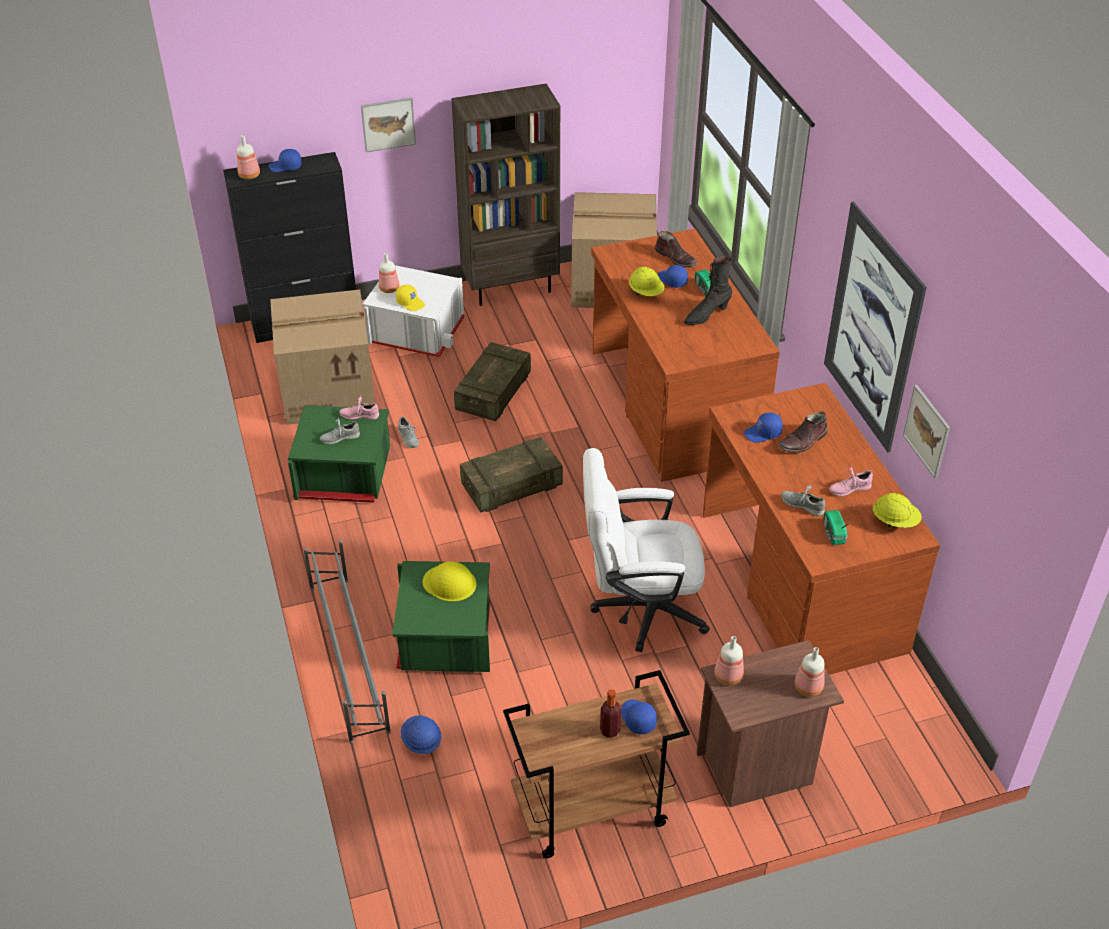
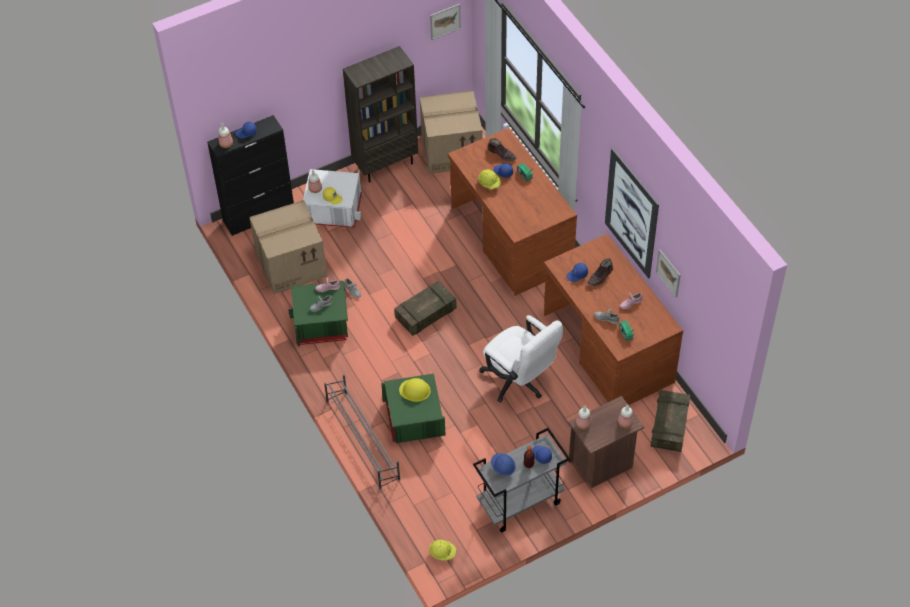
camera: 10 degrees left, 10 degrees up
(388, 124) = (304, 91): picture -> picture (445, 21)
(421, 742) = (418, 482): blue hard hat -> blue hard hat (503, 468)
(493, 393) = (396, 249): crate -> crate (669, 426)
(591, 811) = (519, 503): brown cart -> grey cart
(639, 608) = (519, 381): white office chair -> white office chair turned 120 degrees counterclockwise
(706, 315) = (529, 195): black boot -> none
(895, 521) = (657, 320): yellow hard hat -> yellow hard hat (442, 553)

